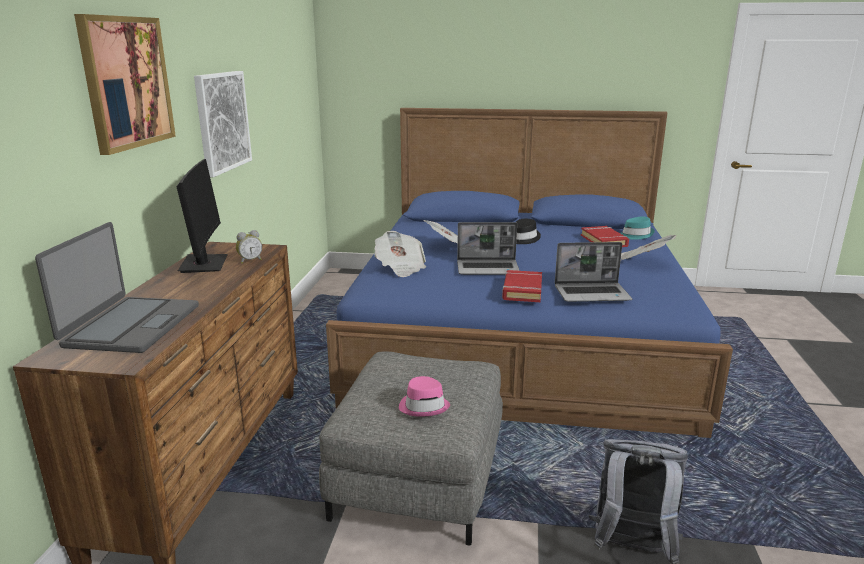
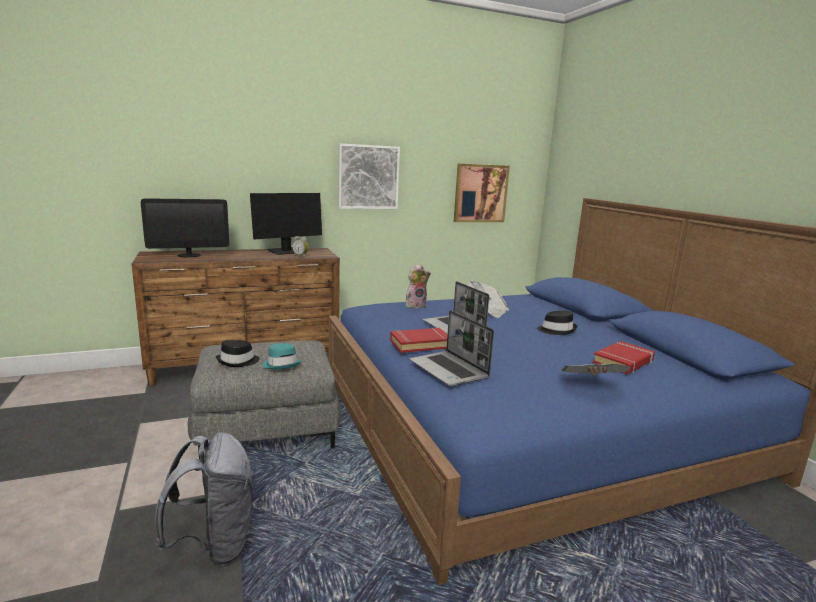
camera: 60 degrees right, 5 degrees down
(126, 82) = (264, 139): picture -> picture (480, 193)
(131, 326) = (189, 255): laptop -> monitor
(400, 268) = (415, 305): newspaper -> plush toy
(424, 406) = (238, 361): pink hat -> black hat
(635, 235) = (684, 376): turquoise hat -> turquoise hat (281, 364)

